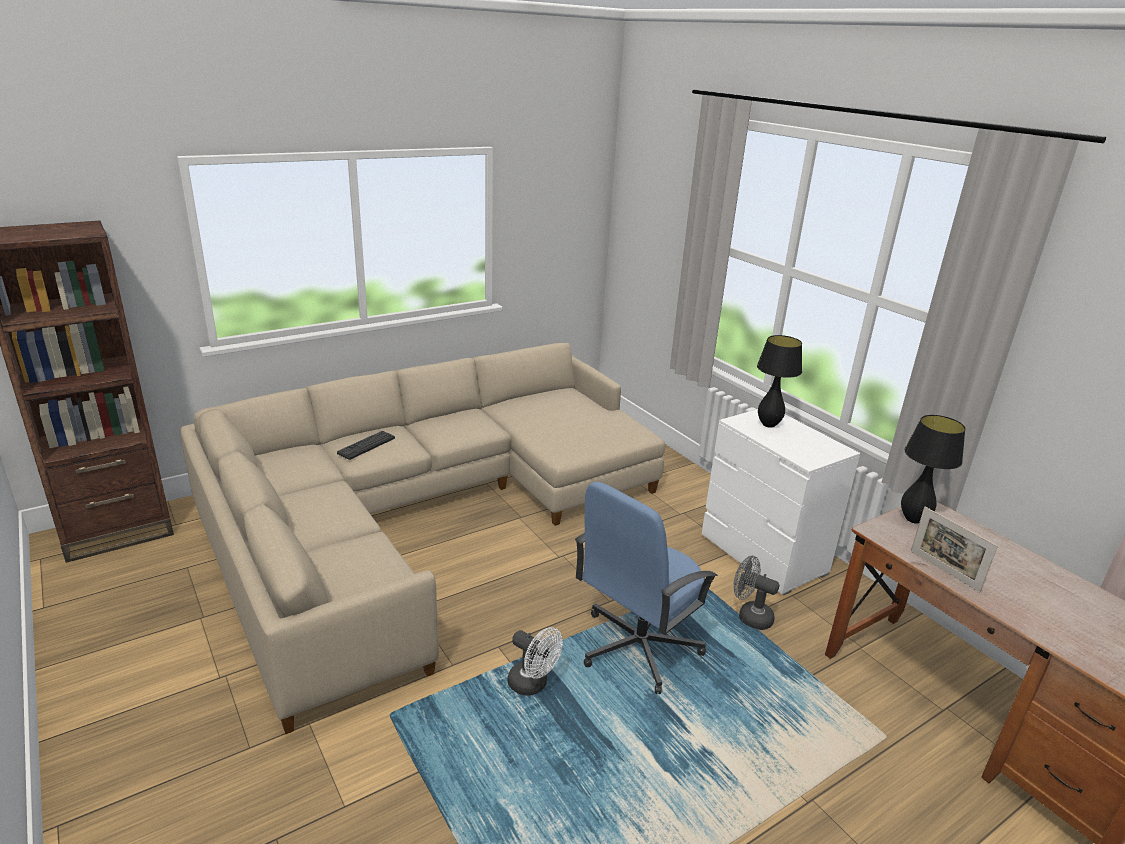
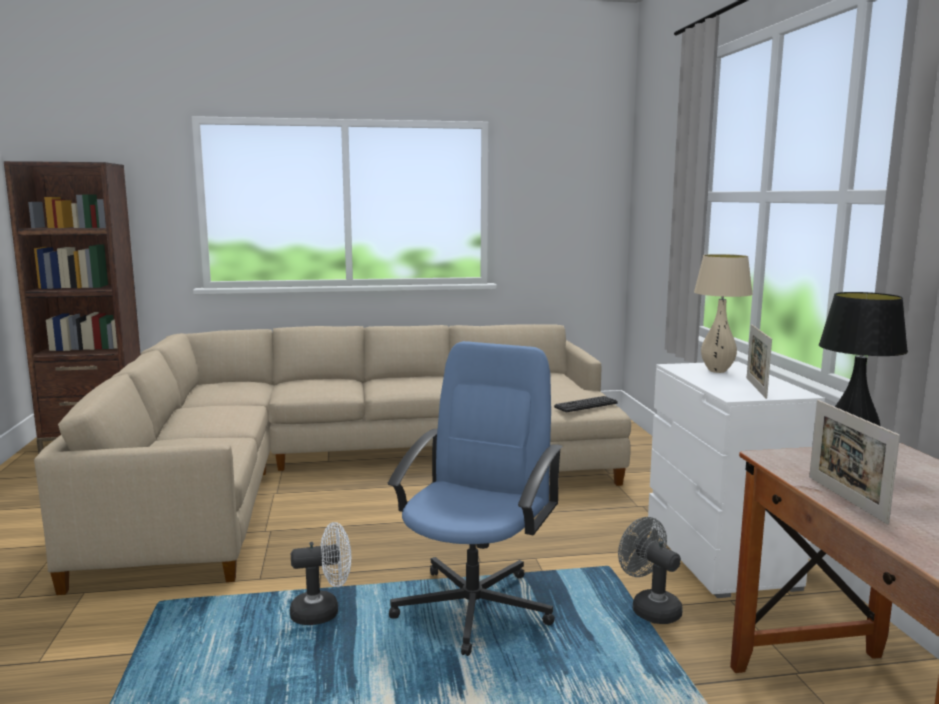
camera: 25 degrees right, 15 degrees down
(366, 445) = (306, 385): keyboard -> keyboard (586, 405)
(533, 685) = (323, 612): white fan -> white fan turned 75 degrees counterclockwise
(637, 647) = (475, 606): blue office chair -> blue office chair turned 135 degrees clockwise
(768, 425) = (717, 371): black table lamp -> beige table lamp
(811, 447) = (756, 388): none -> picture frame

